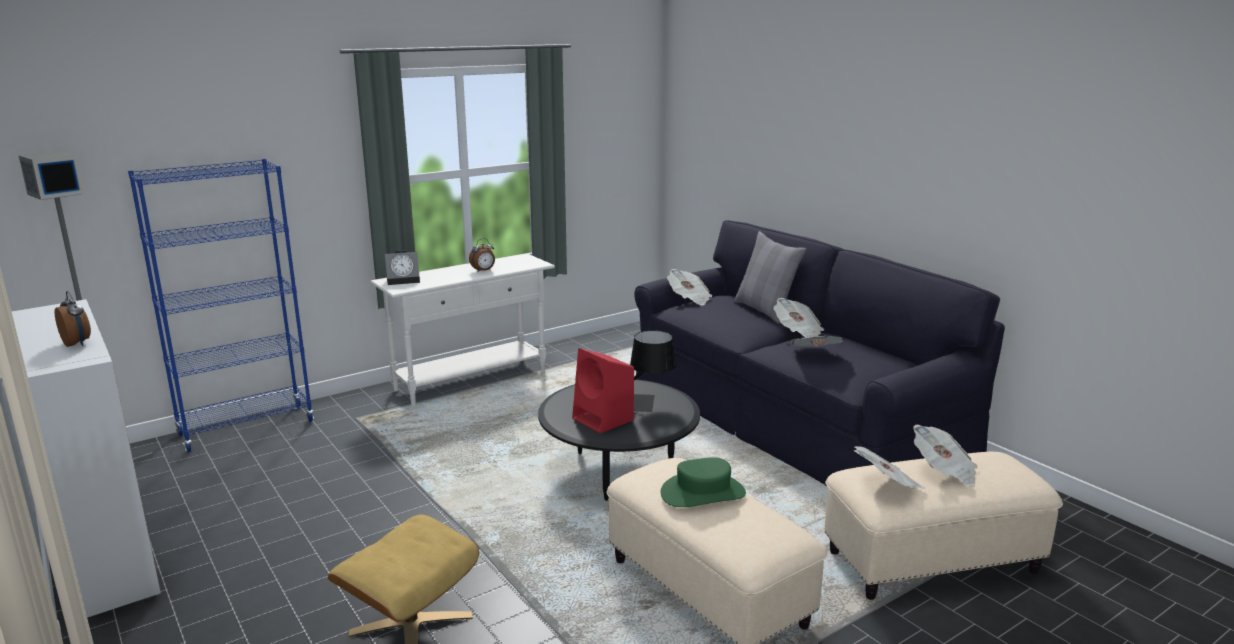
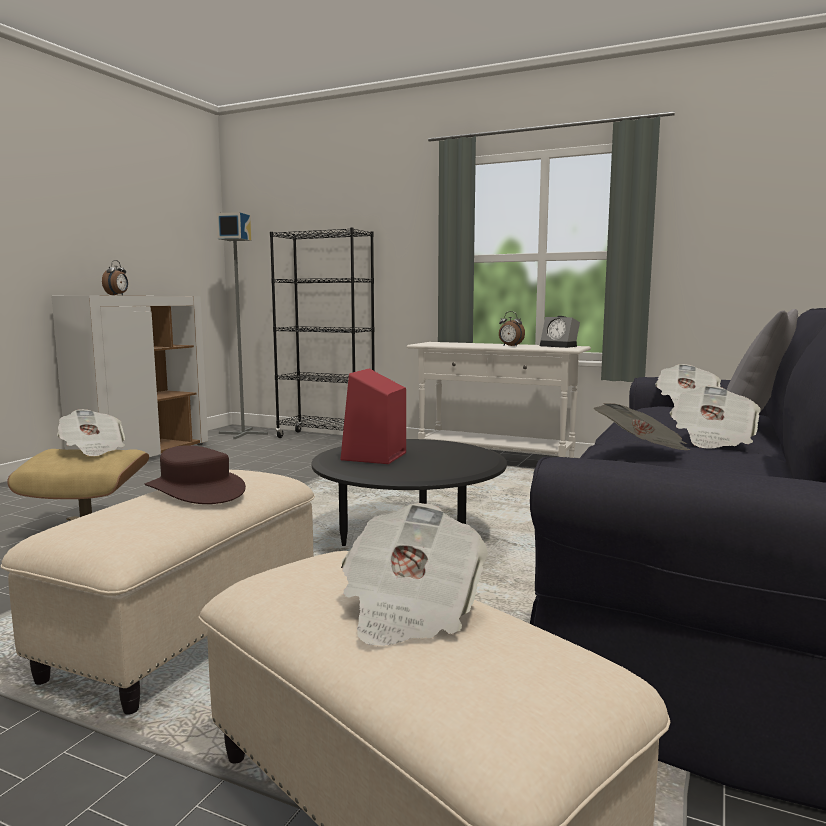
camera: 60 degrees right, 10 degrees down
(247, 428) = (326, 438): blue bookcase -> black bookcase
(404, 280) = (443, 343): alarm clock -> alarm clock (560, 346)
(649, 403) = (442, 462): black table lamp -> none
(703, 493) = (196, 490): green hat -> brown hat
(887, 485) = (302, 572): newspaper -> newspaper (93, 449)

